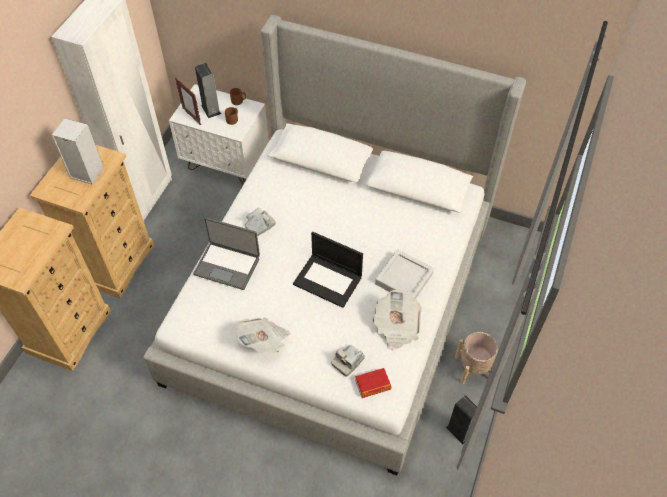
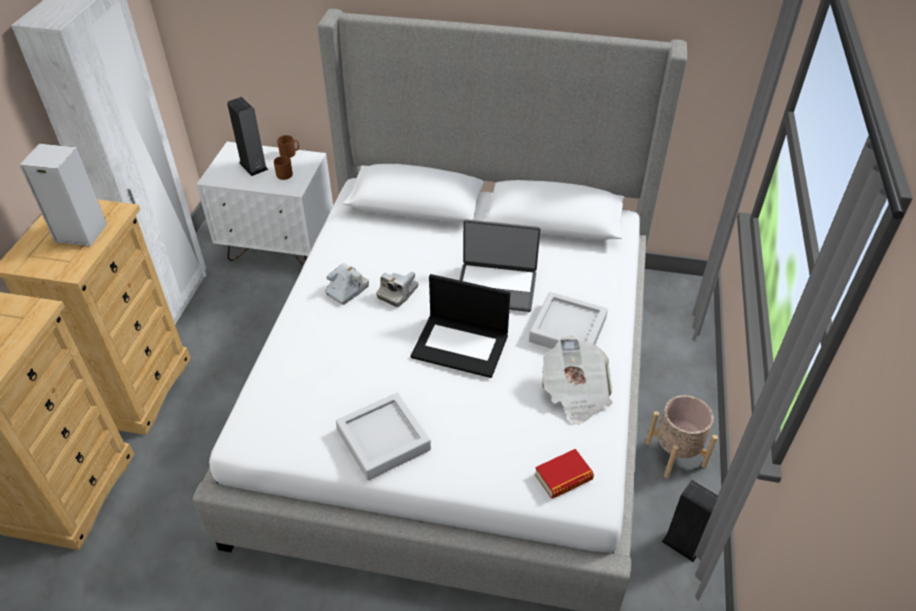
camera: 10 degrees left, 10 degrees down
(191, 116) = (228, 176): picture frame -> none
(227, 265) = (309, 345): laptop -> laptop (496, 287)
(264, 341) = (383, 440): newspaper -> grey tray
(348, 361) = (517, 450): camera -> camera (398, 293)

